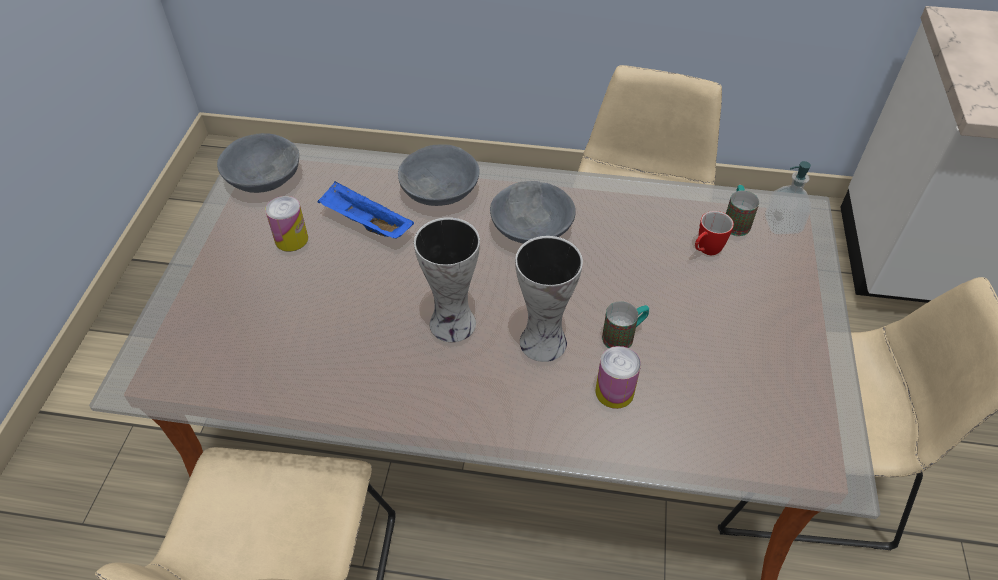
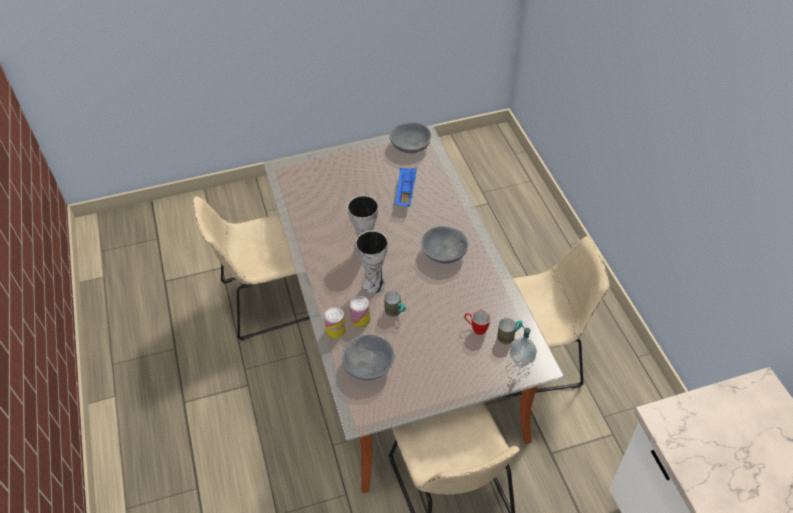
camera: 65 degrees right, 0 degrees up
(291, 239) = (379, 173): can -> can (335, 330)
(441, 191) = (446, 209): grey bowl -> grey bowl (368, 366)

